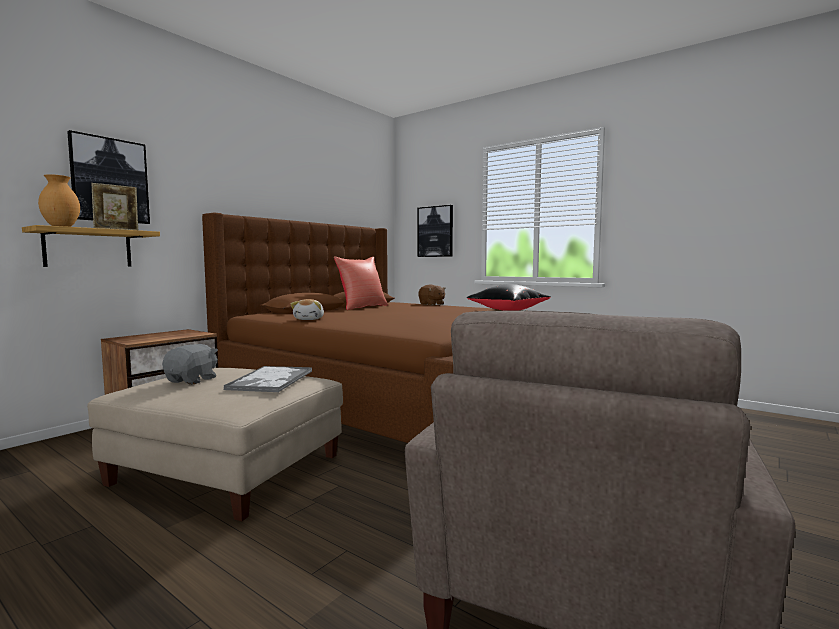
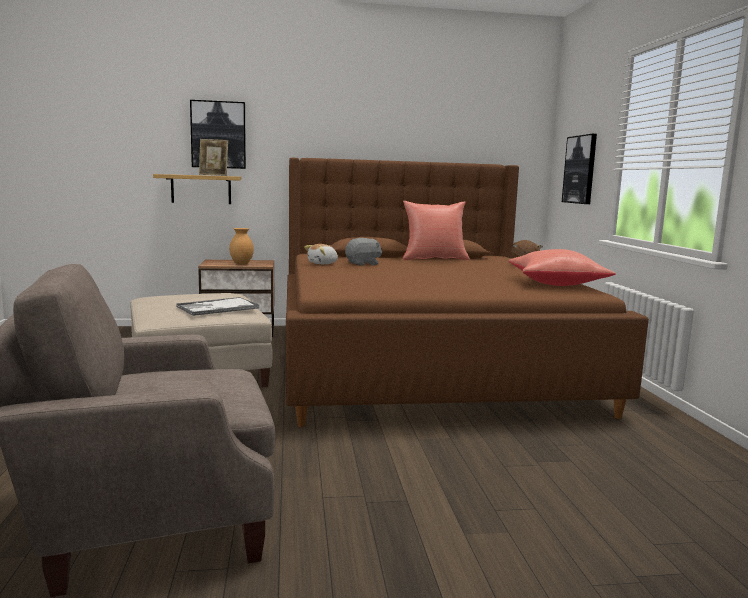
camera: 45 degrees right, 5 degrees up
(60, 226) = (173, 174): brown vase -> brown vase (241, 264)
(192, 380) = (189, 298): grey plush toy -> grey plush toy (363, 264)
(507, 310) = (556, 284): black pillow -> red pillow

